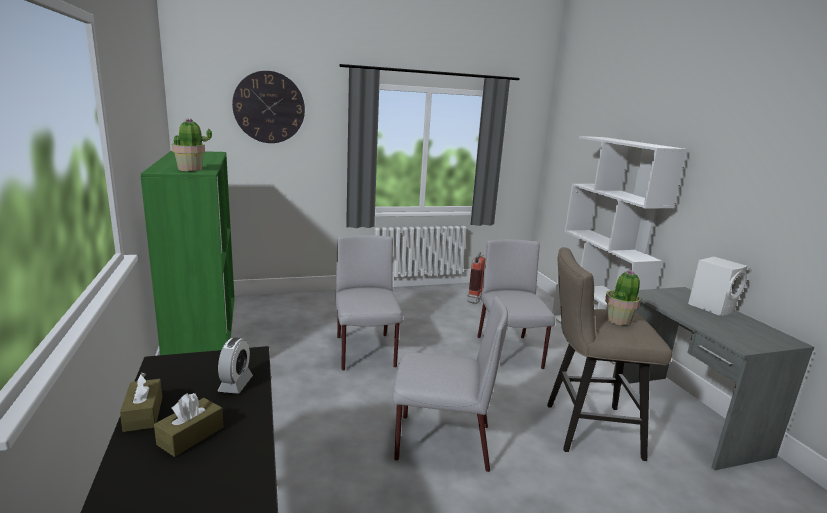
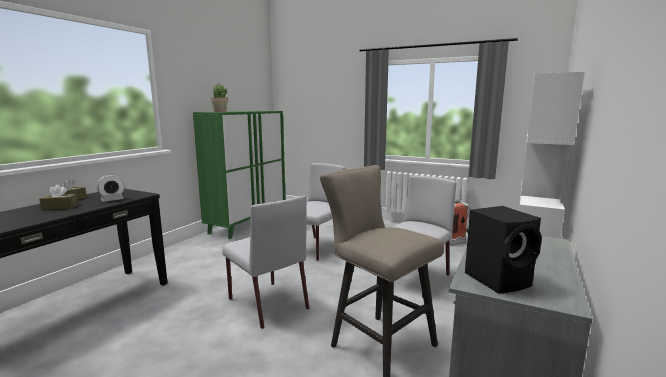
camera: 45 degrees right, 5 degrees down
(269, 107) = (321, 84): wall clock -> none
(618, 320) = (387, 234): potted plant -> none
(712, 307) = (545, 257): white speaker -> none
(742, 336) = (499, 279): none -> black speaker

